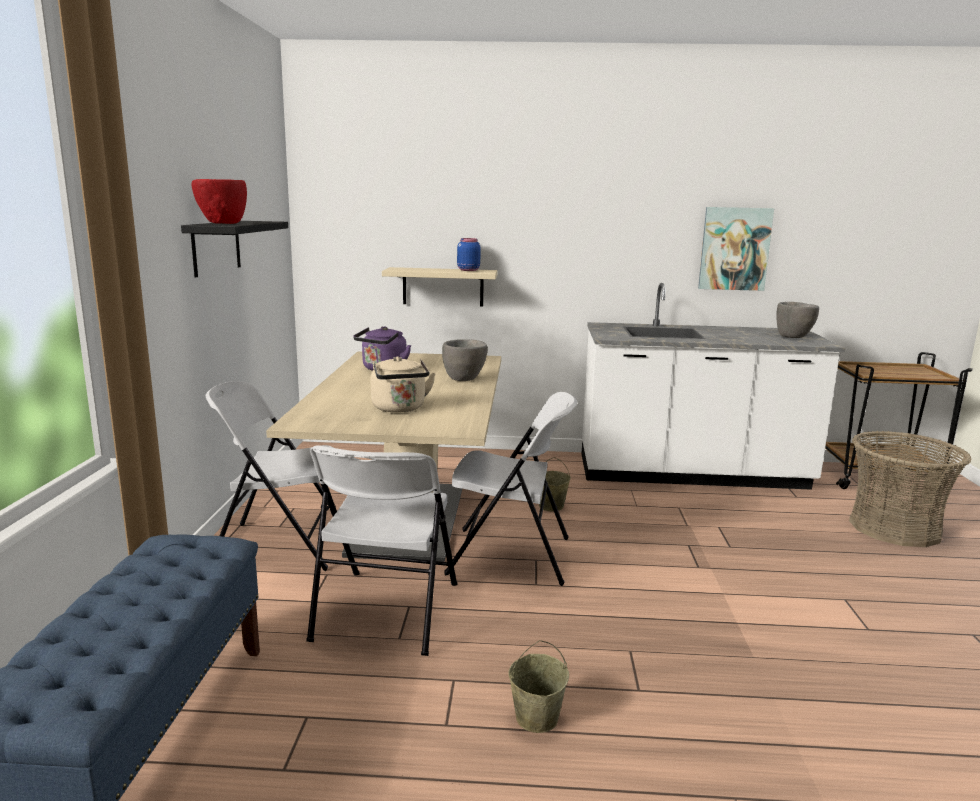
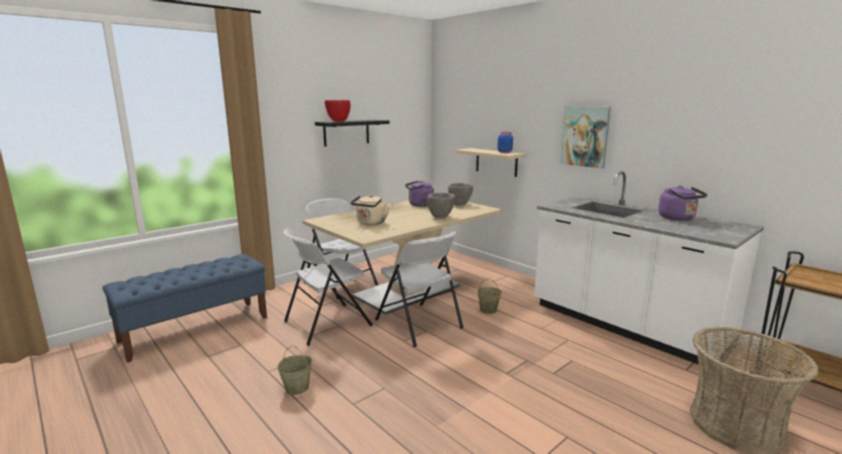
camera: 45 degrees right, 0 degrees up
(734, 249) = (697, 148): picture -> picture (585, 136)
(739, 331) = (678, 218): none -> purple kettle
(793, 337) = (716, 230): grey bowl -> grey bowl (460, 204)

